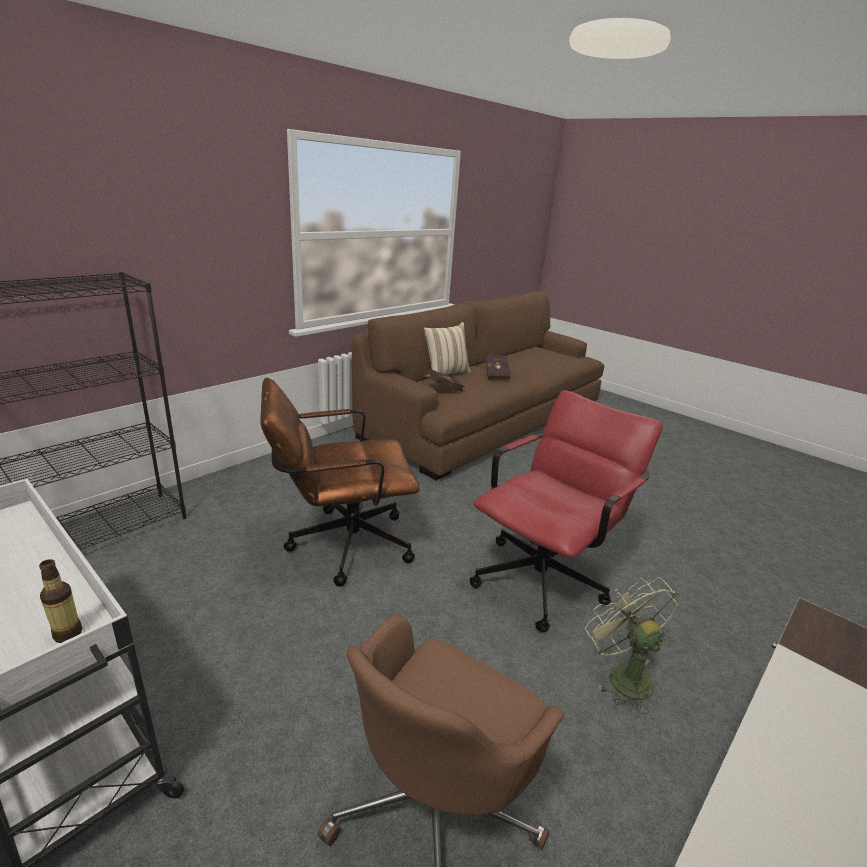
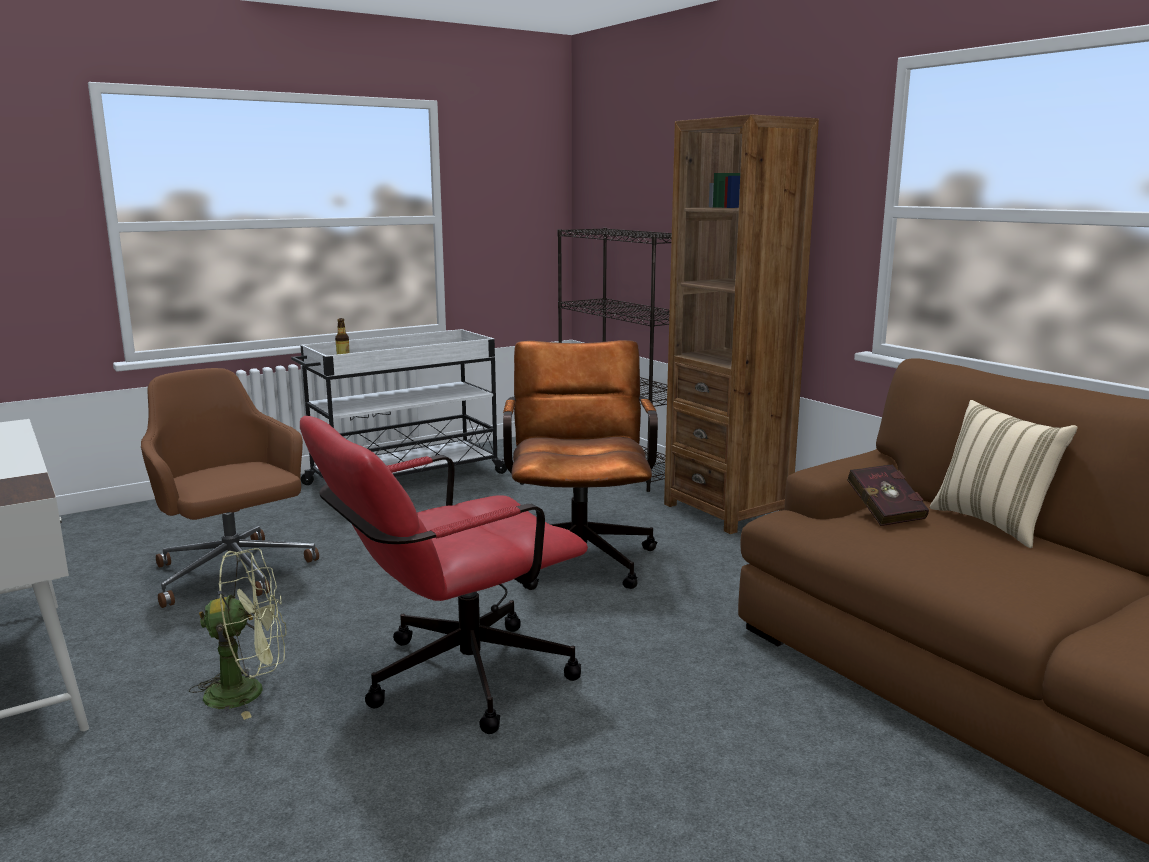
camera: 105 degrees right, 10 degrees down
(243, 482) = (727, 510): none -> brown bookcase
(496, 375) = (1040, 575): red book -> none
(545, 576) = (451, 681): red office chair -> red office chair turned 90 degrees clockwise

